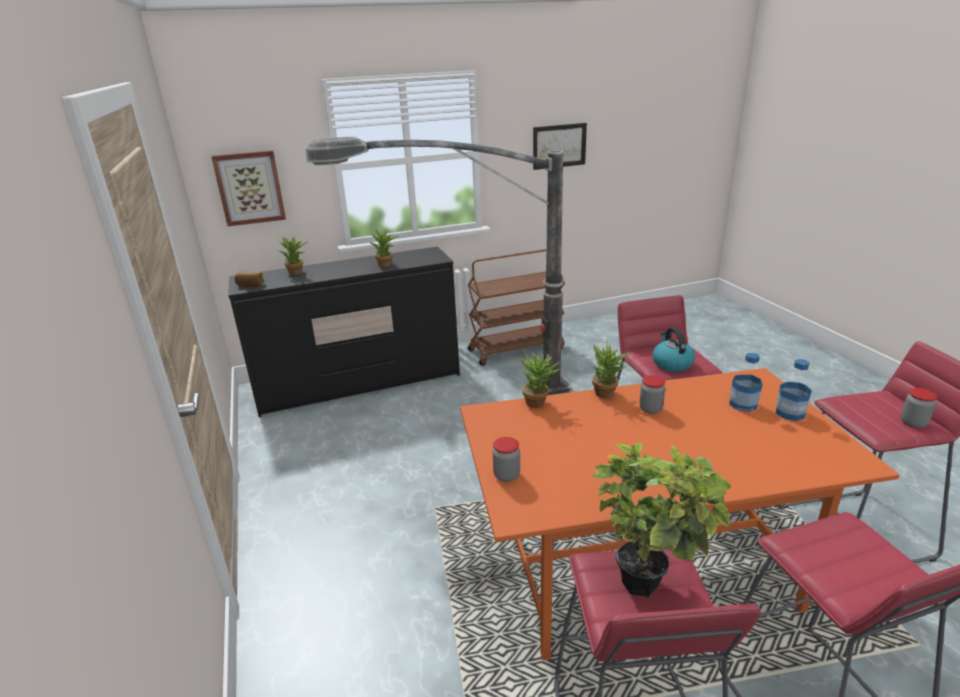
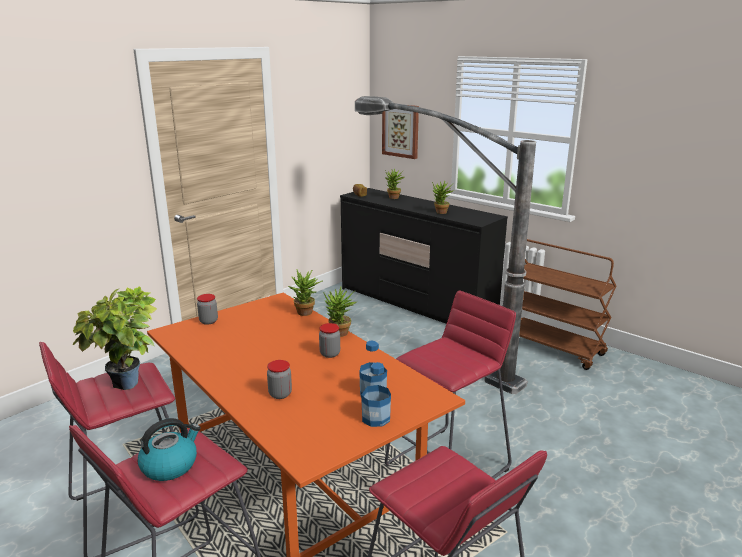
camera: 60 degrees right, 5 degrees down
(559, 146) = (672, 152): picture -> none
(671, 363) = (437, 358): kettle -> kettle (170, 465)
(913, 423) = (437, 508): jar -> jar (280, 394)

